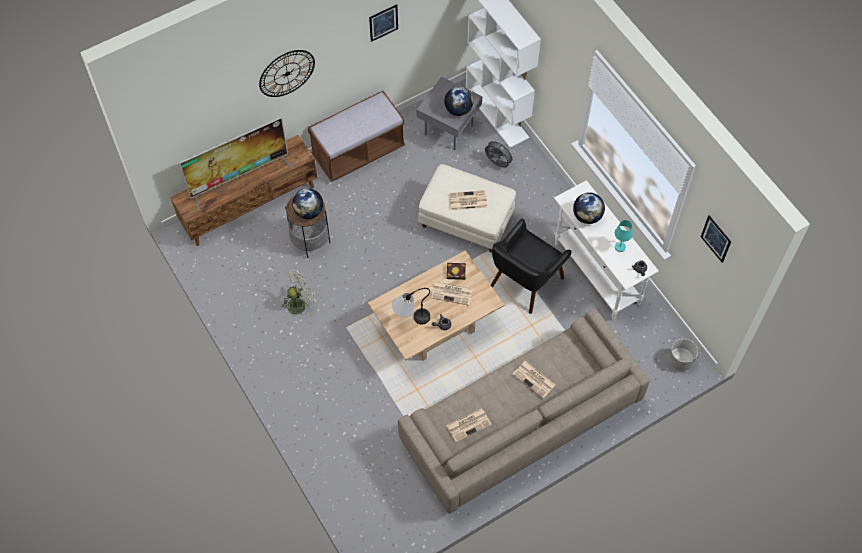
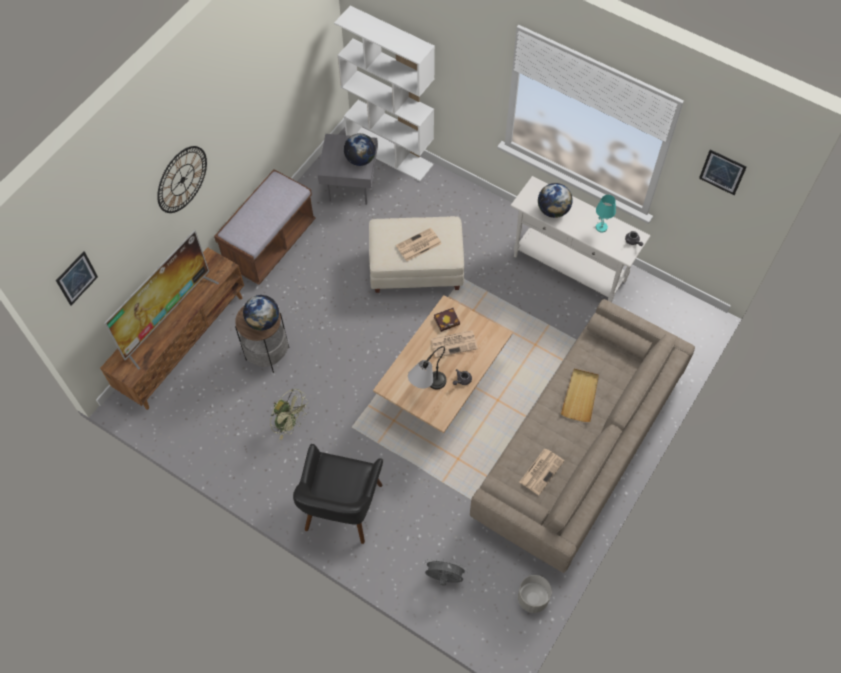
camera: 25 degrees left, 0 degrees up
(300, 303) = (290, 423): green fan -> green fan turned 90 degrees clockwise
(383, 22) = (260, 89): picture -> picture (76, 278)
(497, 163) = (416, 201): grey fan -> grey fan (444, 578)
(525, 282) = (506, 305): black armchair -> black armchair (342, 508)
(534, 380) = (580, 396): newspaper -> beige tray
(680, 361) = (692, 319): grey planter -> grey planter (533, 598)

